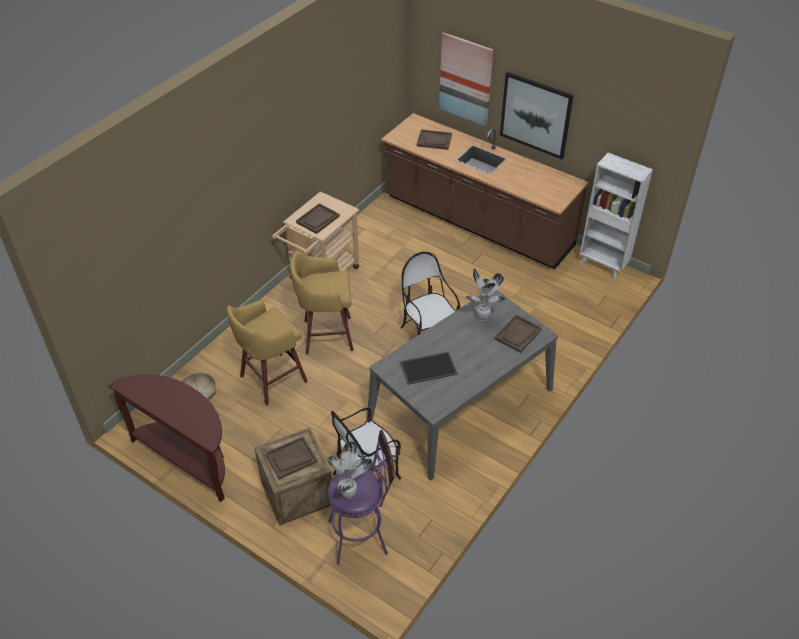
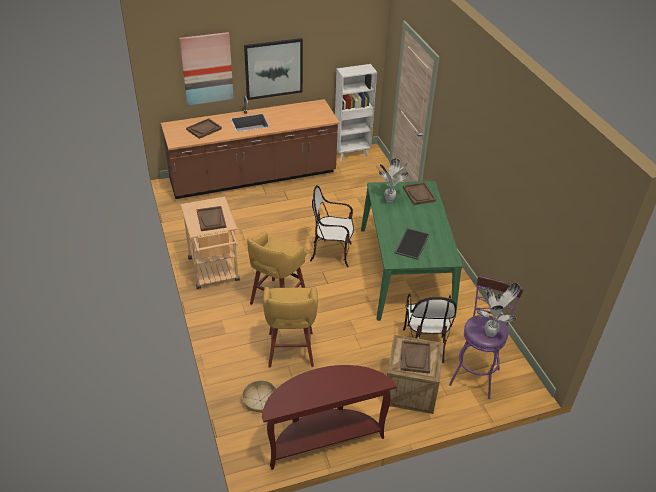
camera: 55 degrees left, 5 degrees down
(461, 404) = (405, 270): grey dining table -> green dining table

